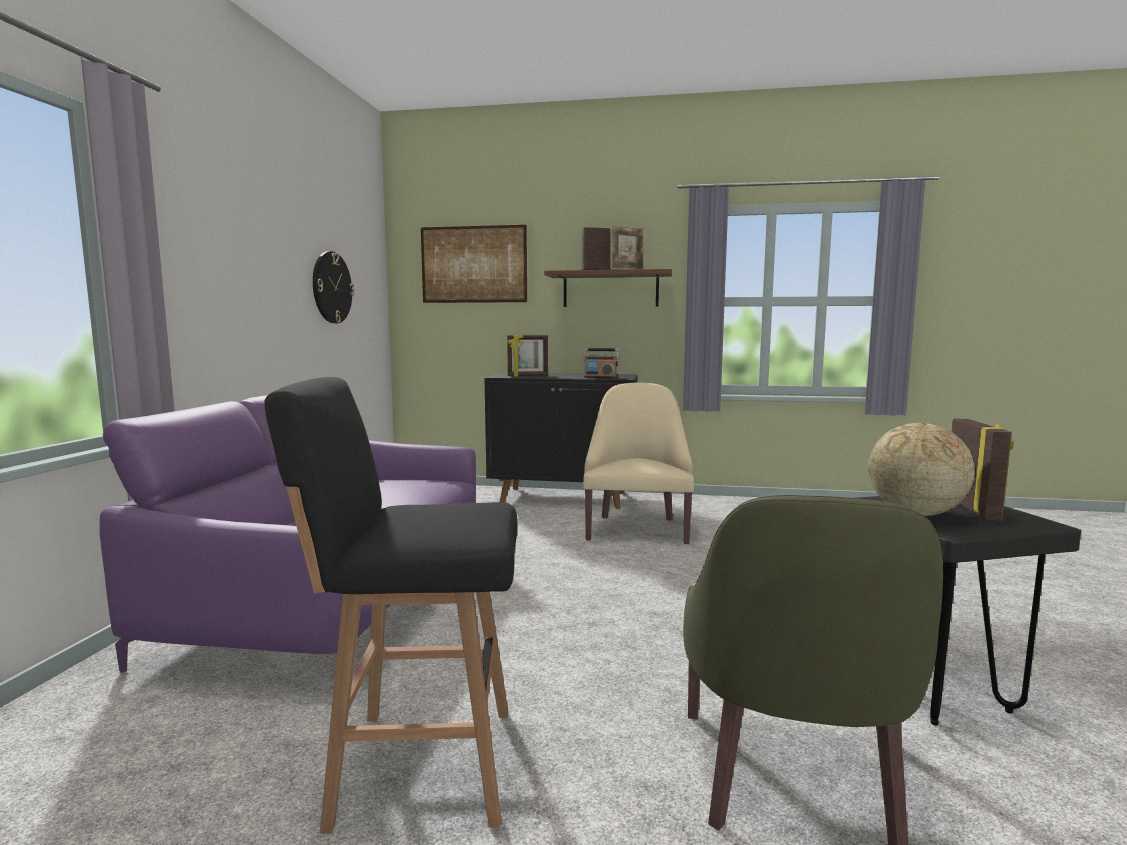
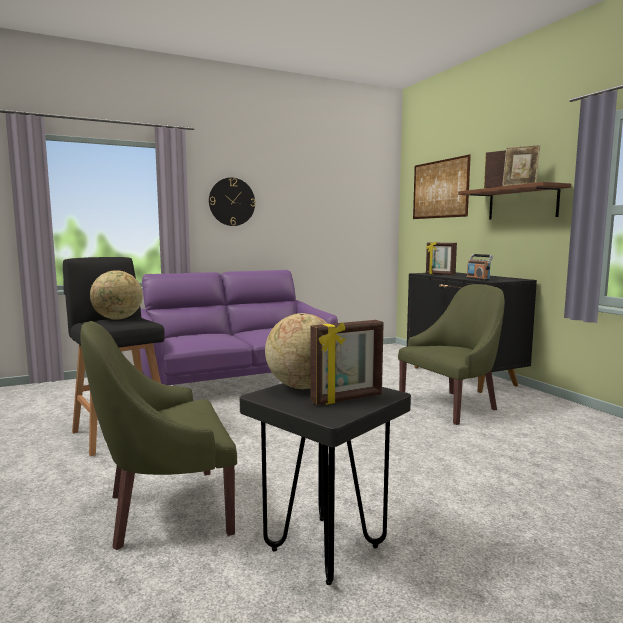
camera: 55 degrees right, 0 degrees up
(332, 287) = (332, 212): wall clock -> wall clock (232, 202)
(423, 514) = (118, 319): none -> globe
(637, 528) = (451, 405): beige armchair -> green armchair

